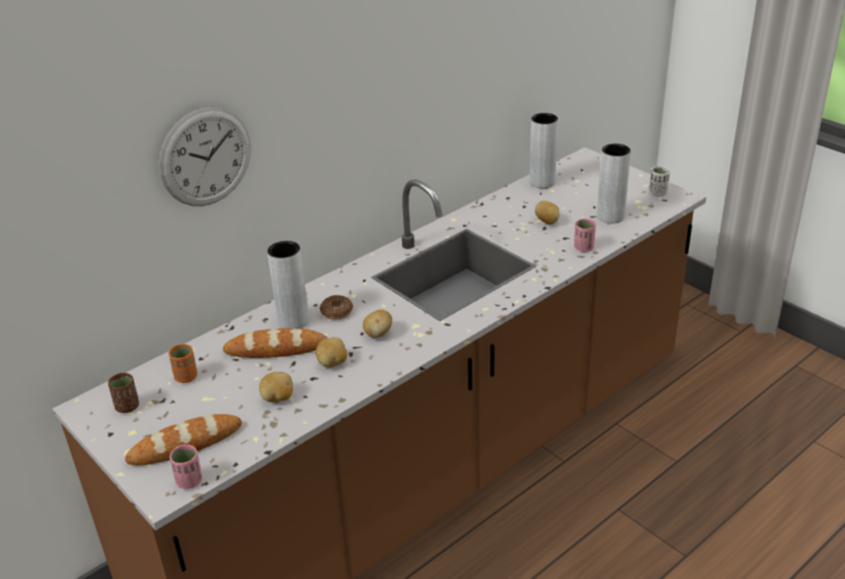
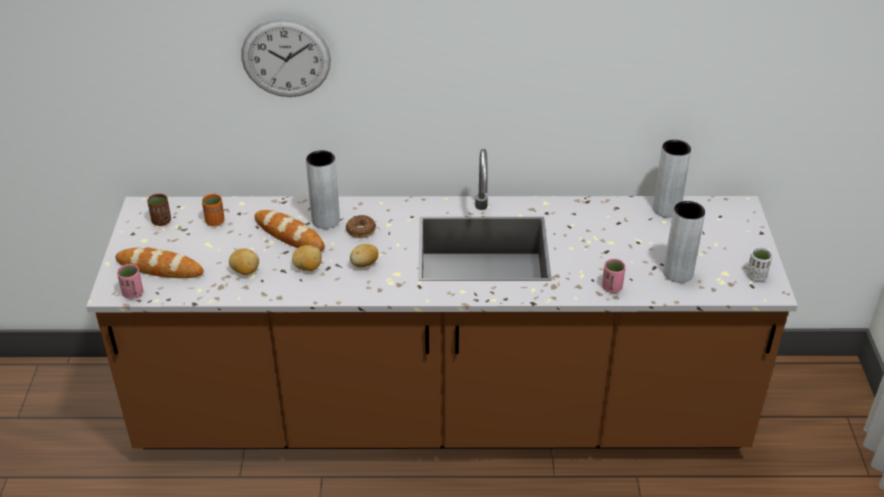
camera: 40 degrees right, 5 degrees up
(547, 222) = (616, 248): potato -> none

